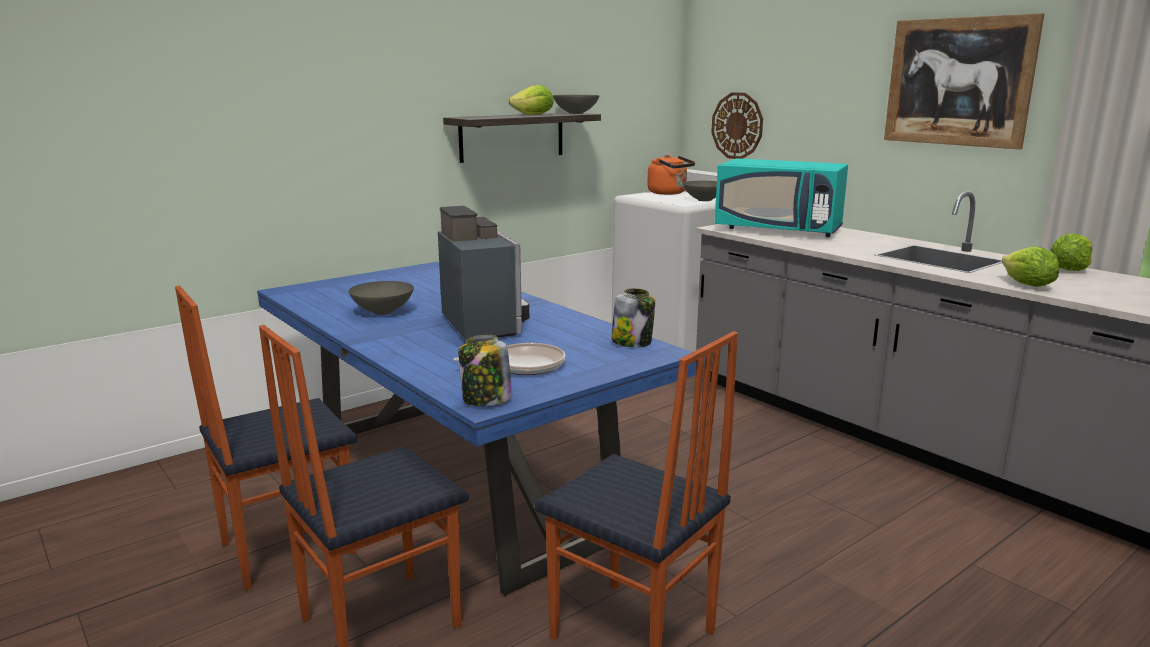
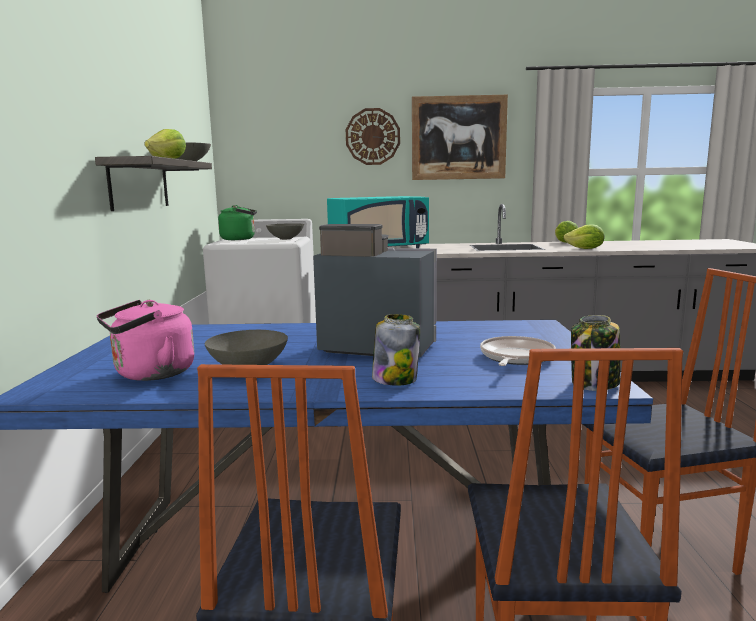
camera: 50 degrees left, 5 degrees down
(342, 298) = (150, 374): none -> pink kettle
(632, 342) = (503, 325): jar -> jar (395, 379)
(669, 193) = (240, 239): orange kettle -> green kettle
(737, 126) = (277, 179): wall clock -> wall clock (372, 136)

